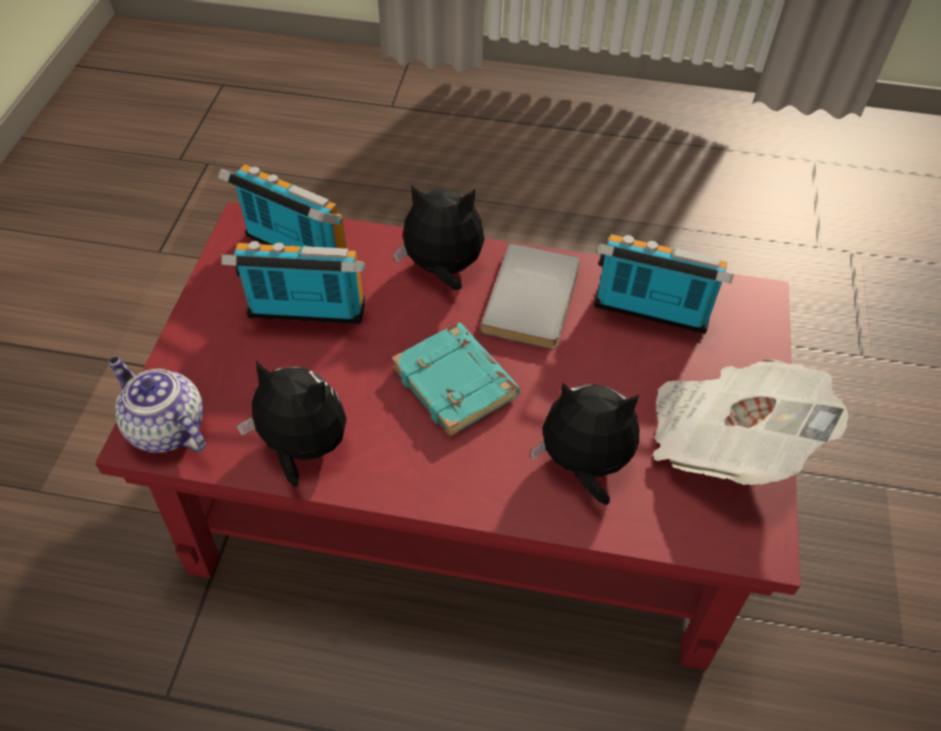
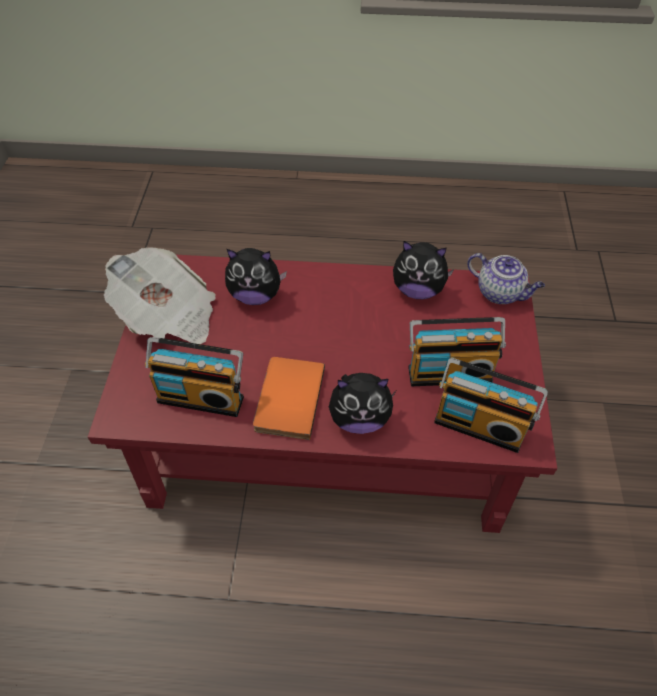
camera: 175 degrees right, 0 degrees up
(457, 383) = (335, 333): turquoise book -> none
(535, 300) = (286, 399): grey book -> orange book

